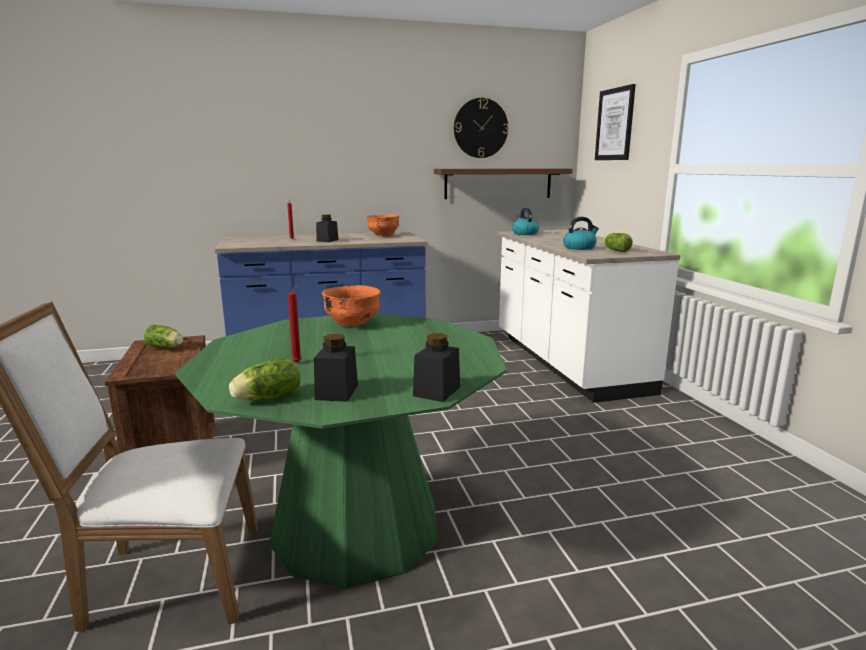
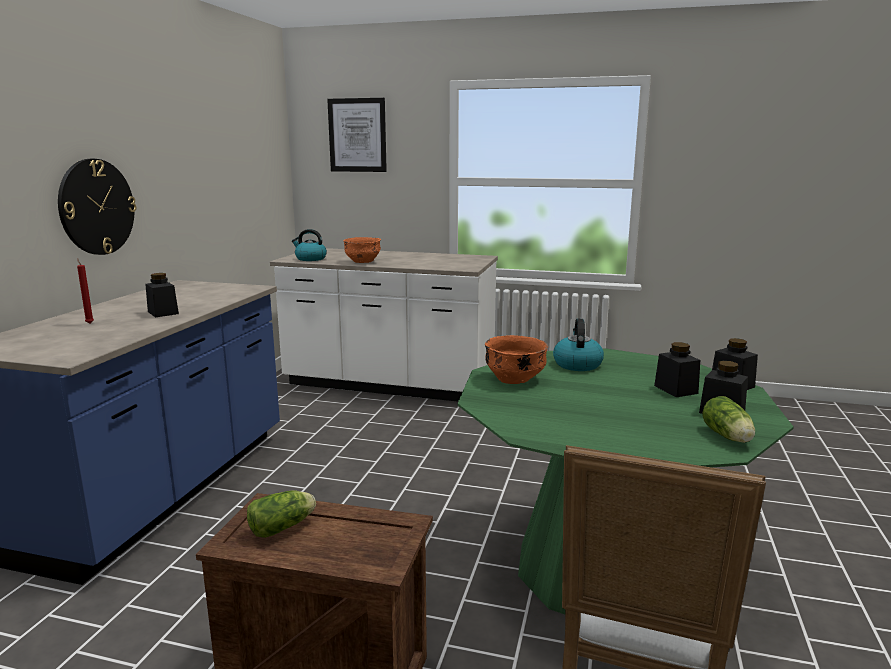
camera: 60 degrees left, 0 degrees up
(298, 362) = (631, 415): red candle -> none
(383, 235) = (190, 291): orange bowl -> orange bowl (363, 262)
(389, 371) = (675, 389): none -> black jar
(480, 128) = (222, 135): wall clock -> wall clock (96, 207)
(498, 183) = (243, 203): brown shelf -> none
(579, 248) = (424, 263): kettle -> kettle (577, 364)
(615, 250) = (454, 260): lettuce -> none

